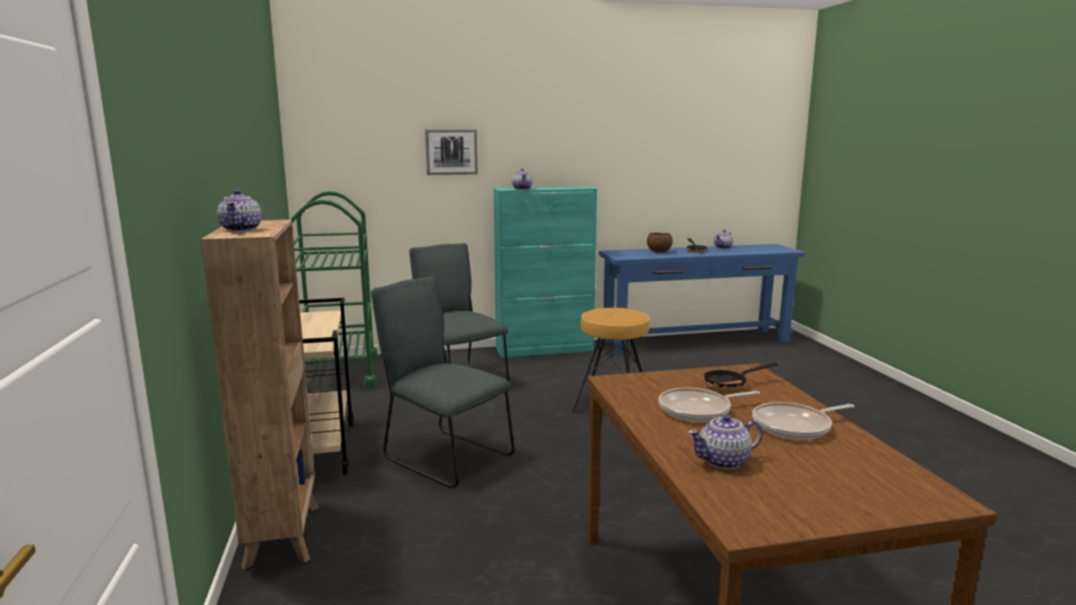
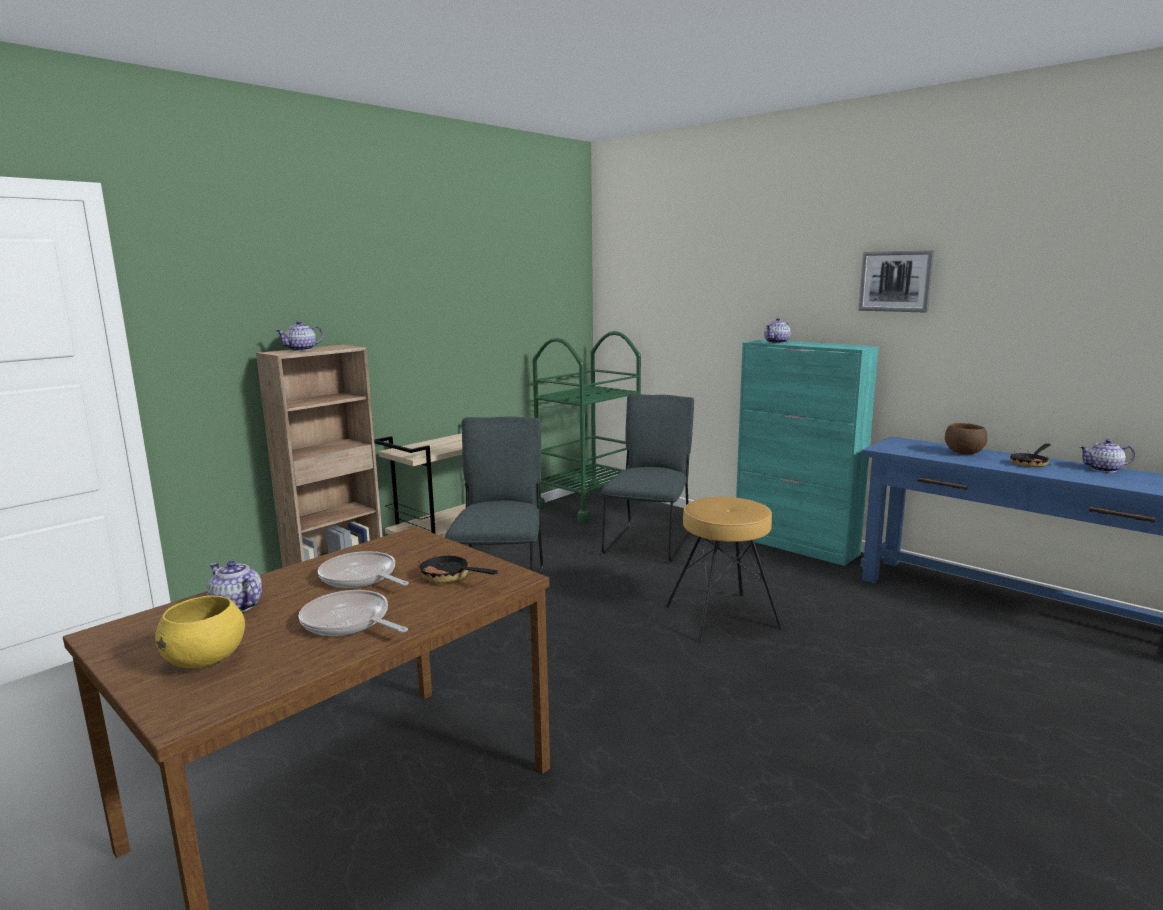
camera: 55 degrees right, 0 degrees up
(451, 151) = (725, 295): picture -> picture (895, 281)
(840, 483) = (206, 660): none -> yellow bowl

